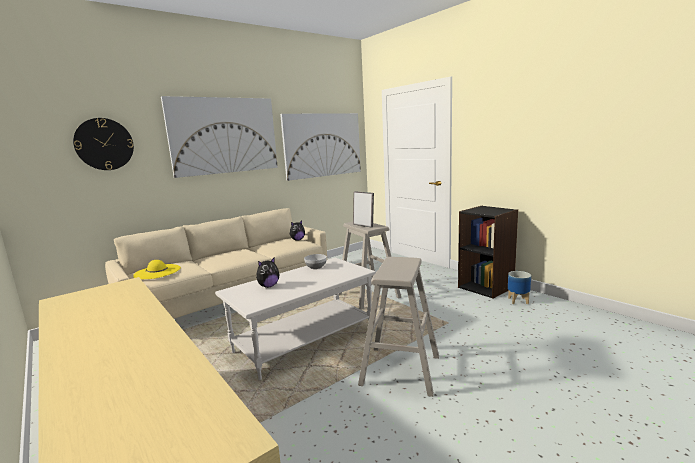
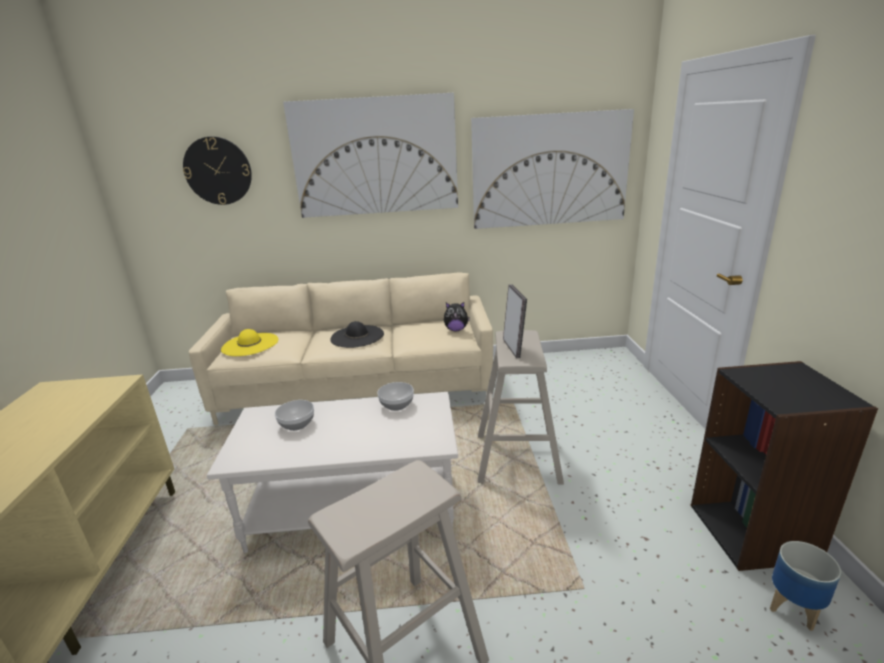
camera: 35 degrees right, 10 degrees up
(236, 254) = (357, 336): none -> black hat
(268, 286) = (297, 424): plush toy -> bowl

